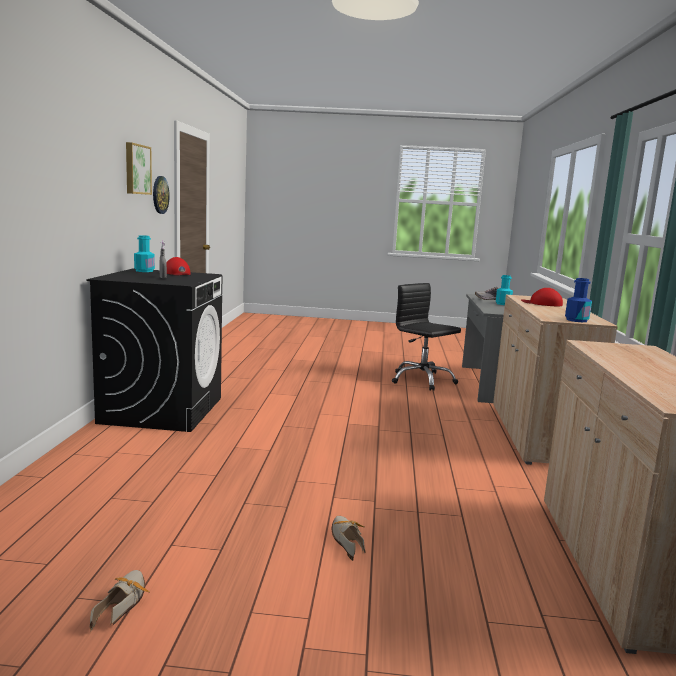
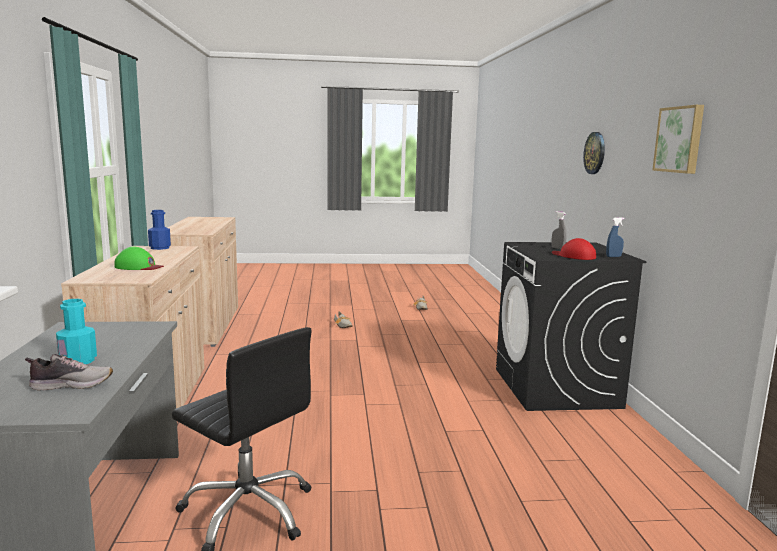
camera: 170 degrees right, 0 degrees up
(144, 271) = (613, 256): turquoise bottle -> blue spray bottle
(160, 195) = (730, 176): wall clock -> wall clock (595, 153)
(542, 303) = (139, 267): red cap -> green cap

